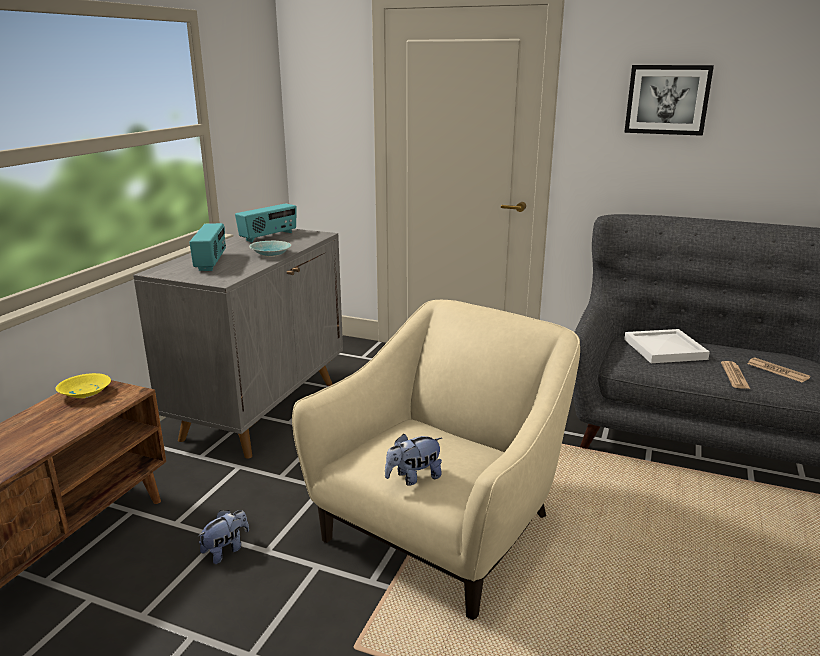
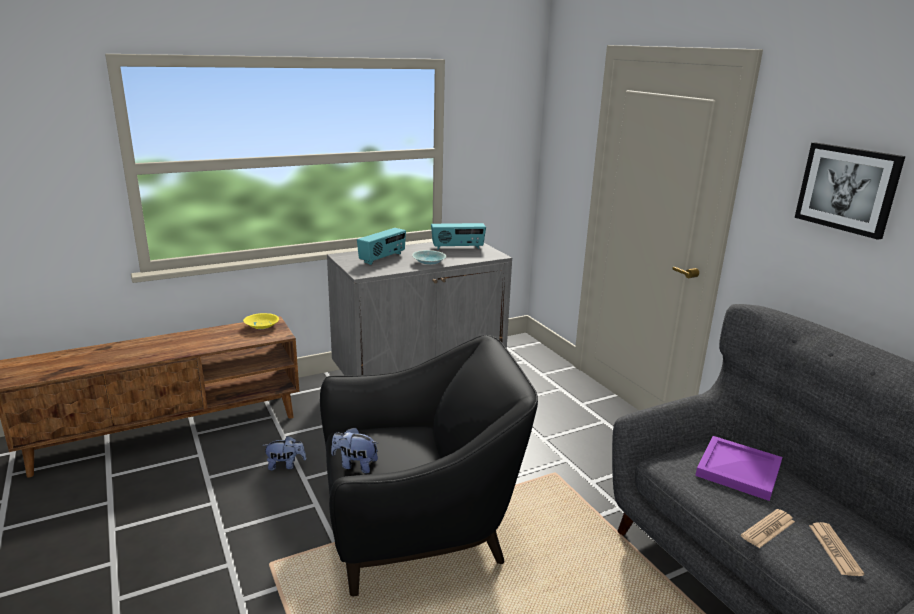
camera: 40 degrees right, 0 degrees up
(443, 529) = (418, 528): beige armchair -> black armchair
(665, 348) = (739, 470): white tray -> purple tray

